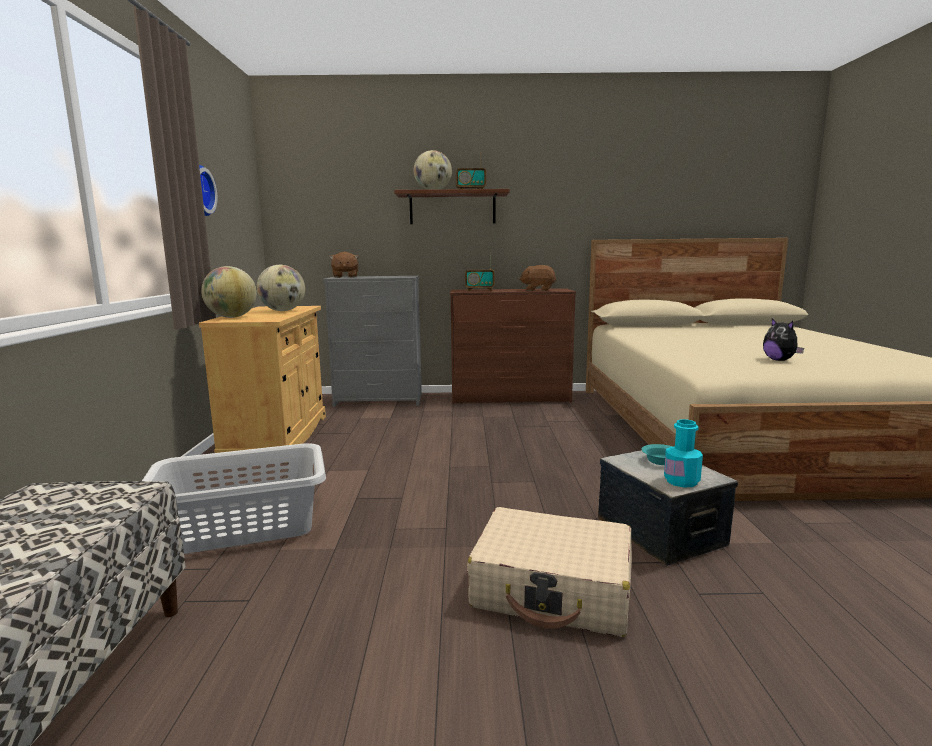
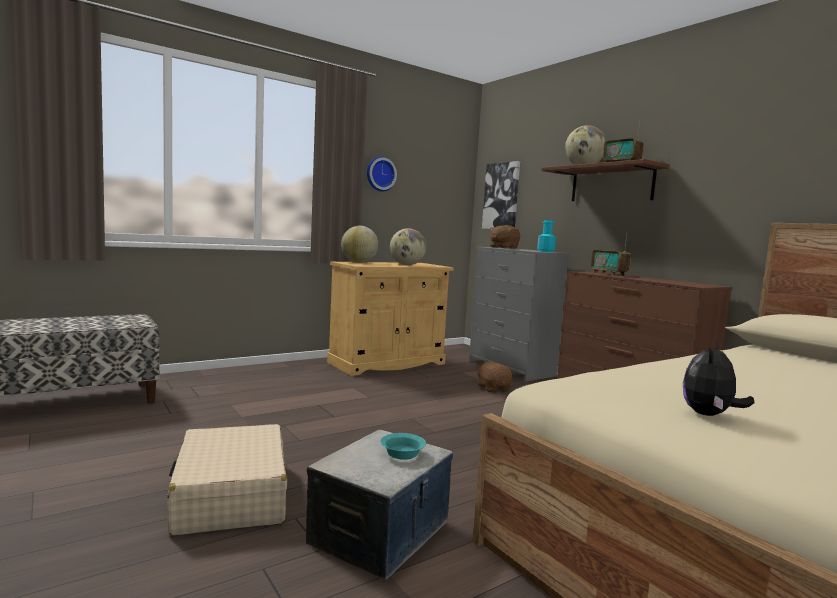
camera: 55 degrees right, 5 degrees down
(241, 526) = (252, 389): grey laundry basket -> none
(310, 218) = (501, 196): none -> picture
(538, 290) = (670, 281): brown plush toy -> brown plush toy (493, 388)
(681, 481) = (353, 467): turquoise bottle -> turquoise bottle (545, 251)

